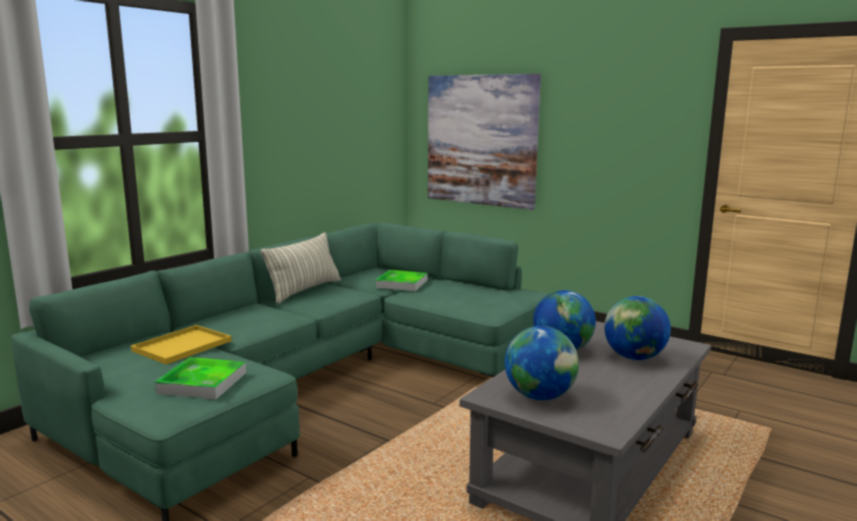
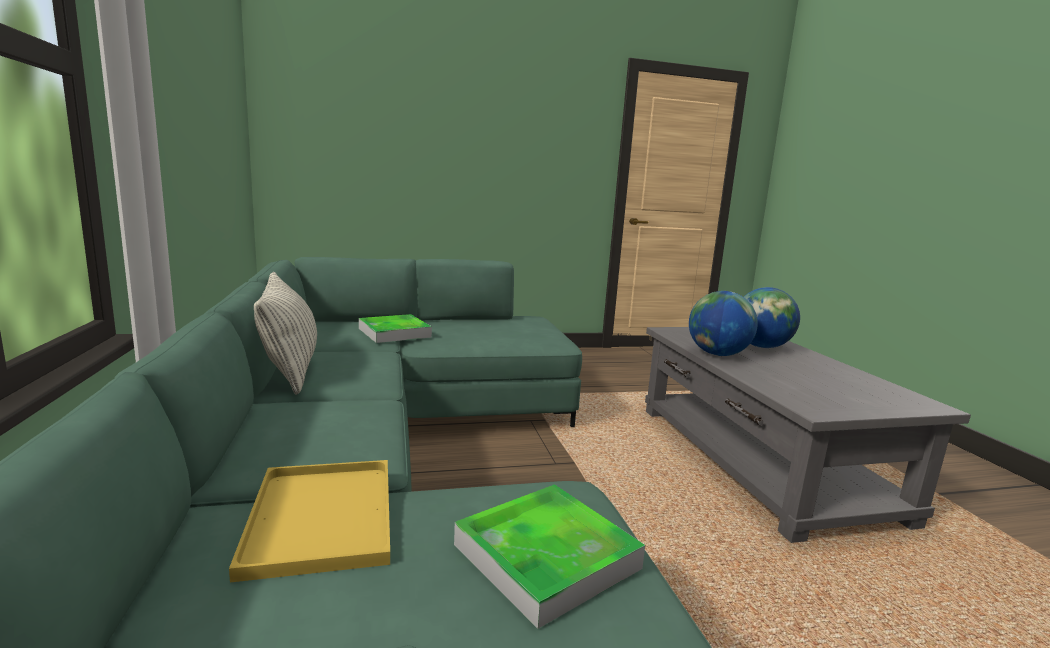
camera: 50 degrees left, 0 degrees up
(481, 140) = (374, 153): picture -> none
(539, 396) = (830, 396): globe -> none

